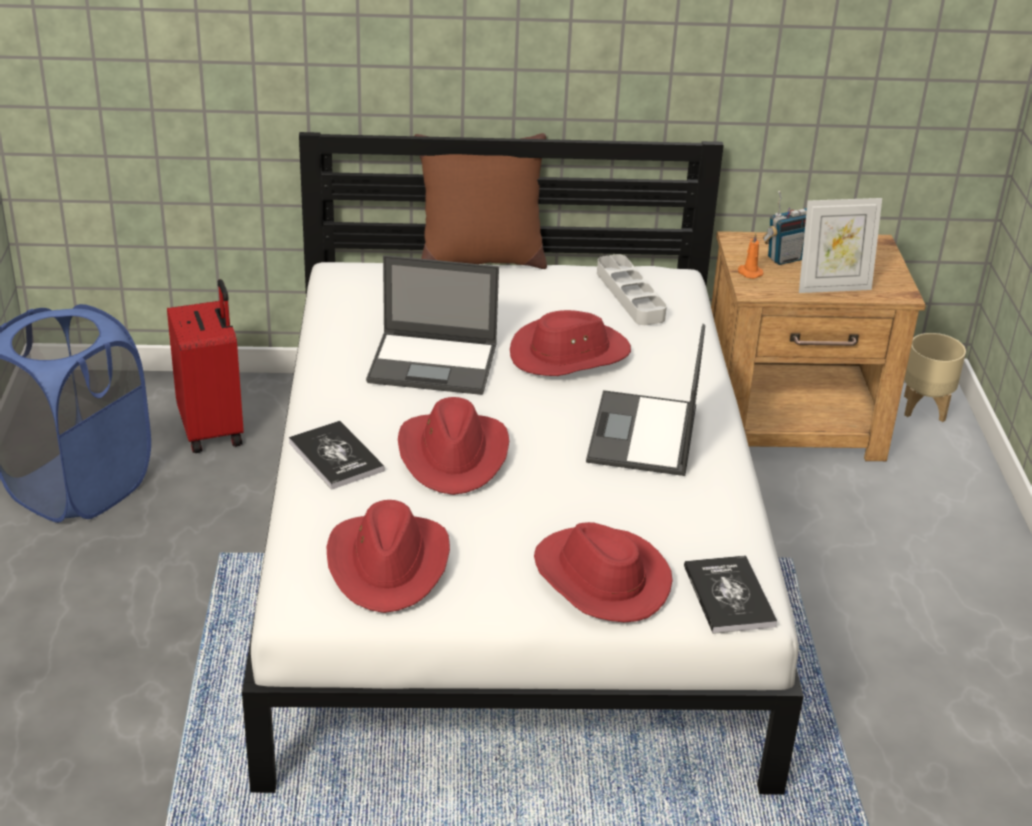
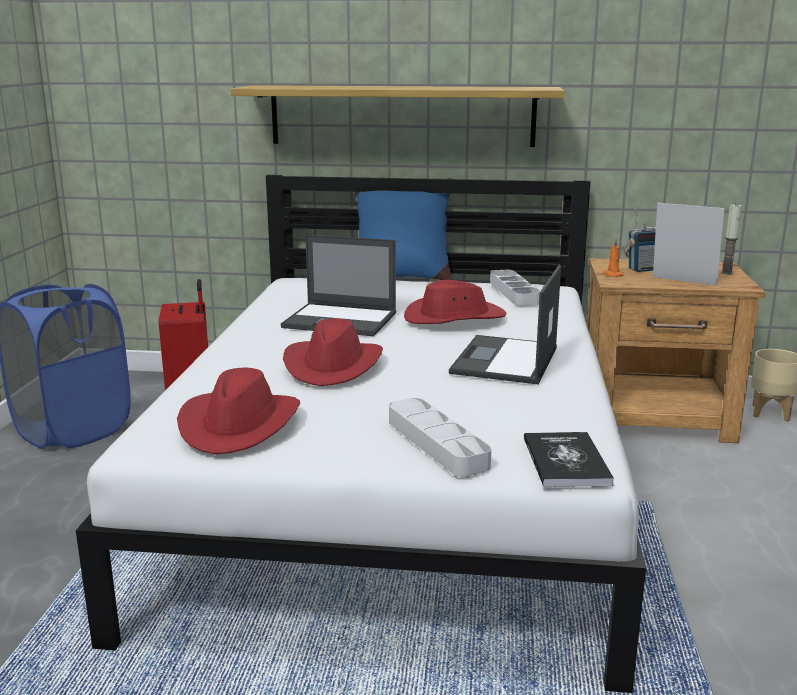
camera: 10 degrees right, 15 degrees down
(336, 456) = (232, 364): book -> none
(480, 259) = (401, 277): brown pillow -> blue pillow
(482, 57) = (402, 116): none -> shelf
(599, 578) = (436, 443): red hat -> grey tray
(832, 287) = (683, 282): picture frame -> picture frame turned 150 degrees counterclockwise
(883, 263) = (727, 273): none -> candle

